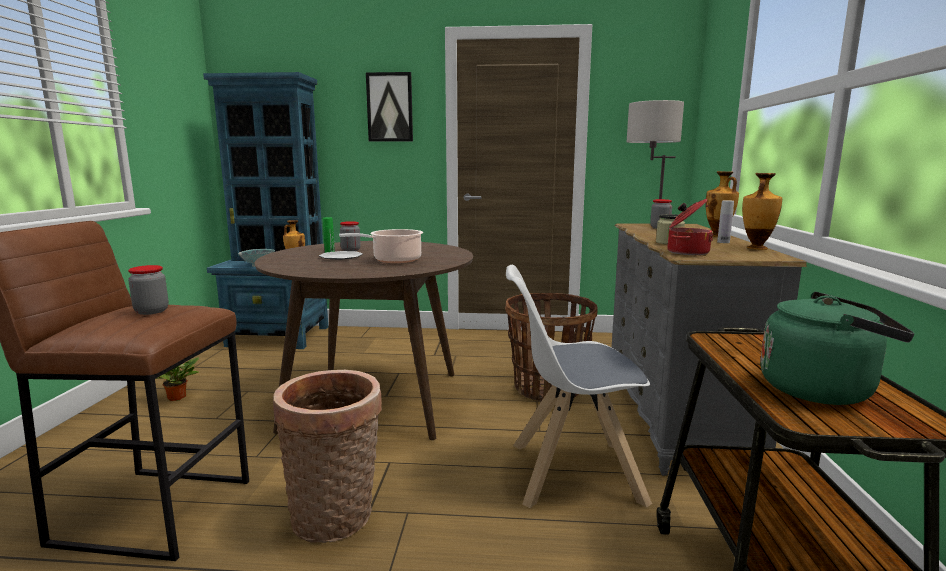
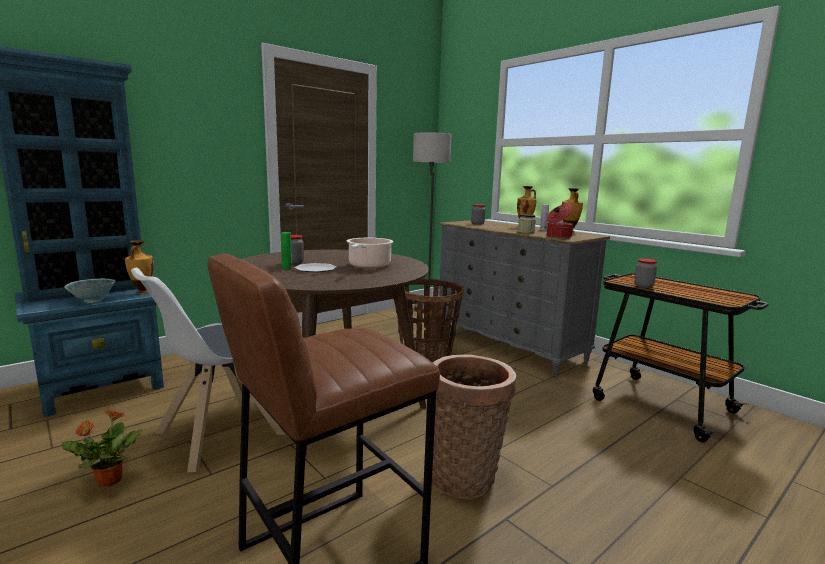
camera: 45 degrees left, 0 degrees up
(151, 311) = (355, 339): jar -> jar (643, 286)
(390, 107) = (209, 115): picture -> none
(570, 473) = (522, 392): chair -> chair (217, 434)
(822, 390) = (698, 292): green kettle -> none

